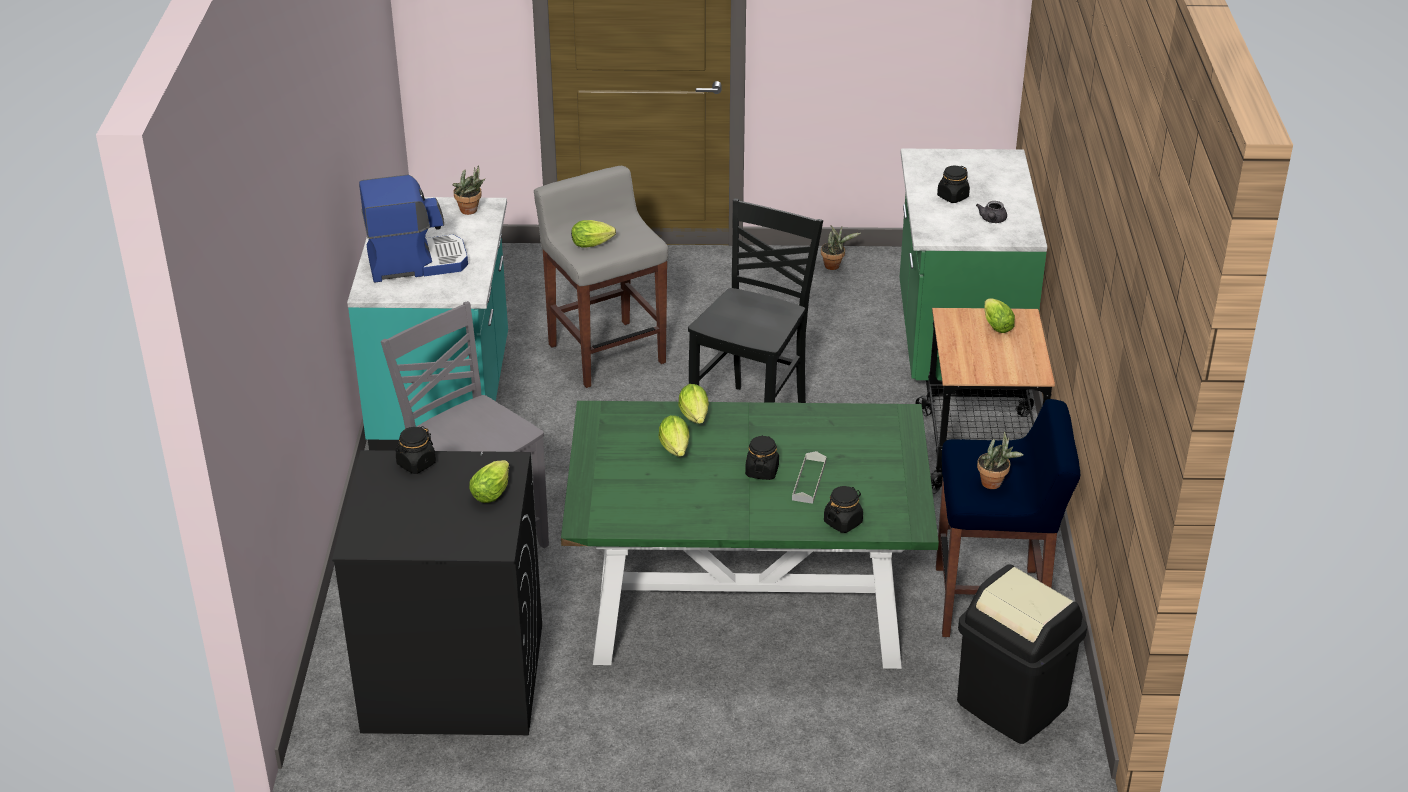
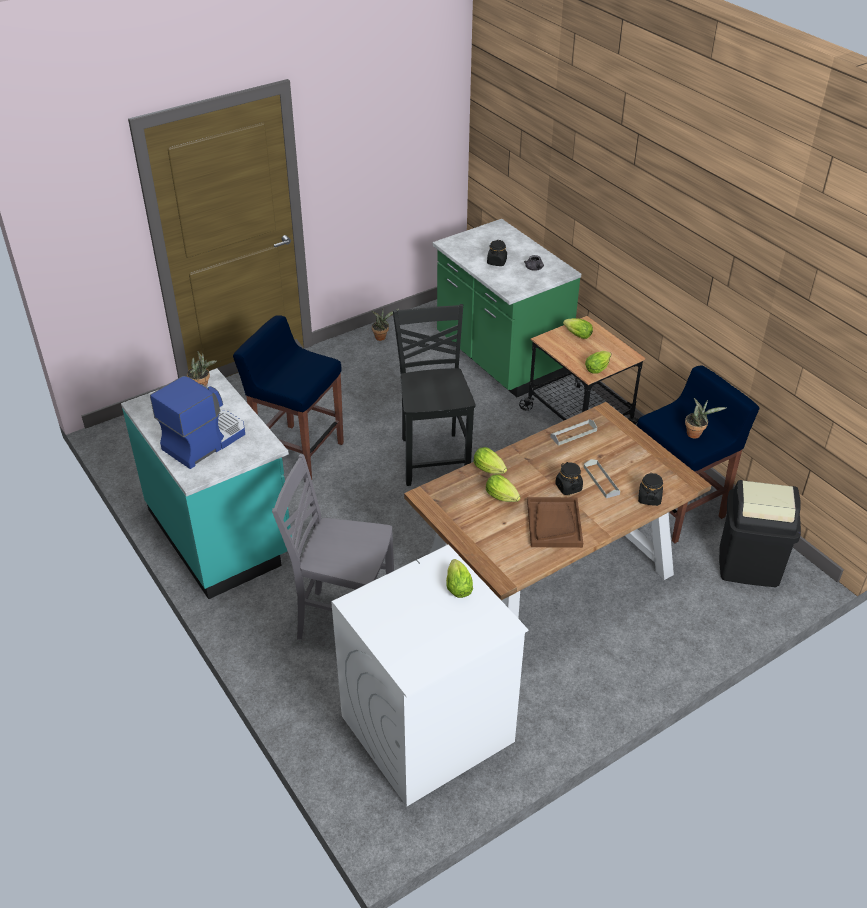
camera: 35 degrees left, 5 degrees up
(416, 464) = (383, 592): black jar -> none
(452, 678) = (426, 730): black washing machine -> white washing machine
(594, 244) = (292, 378): lettuce -> lettuce (598, 368)
(606, 352) = (298, 452): grey stool -> blue stool
(700, 498) = (554, 524): none -> brown tray
(748, 598) = (549, 575): green dining table -> brown dining table
(837, 421) = (573, 434): none -> grey tray

